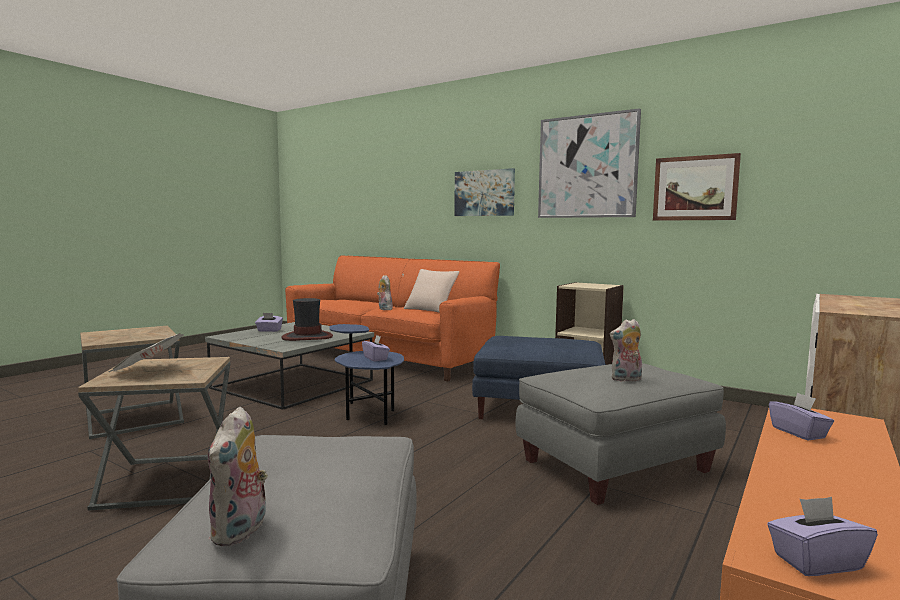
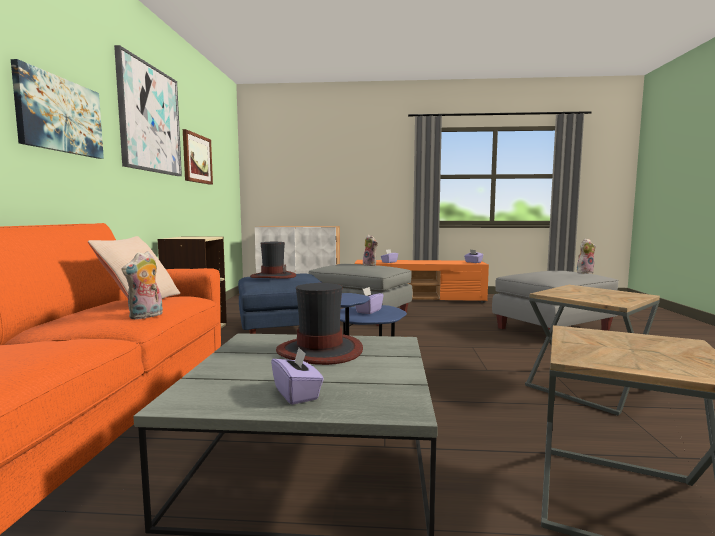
camera: 120 degrees left, 0 degrees up
(148, 371) = (605, 295): newspaper -> none
(553, 340) = (273, 276): none -> hat

